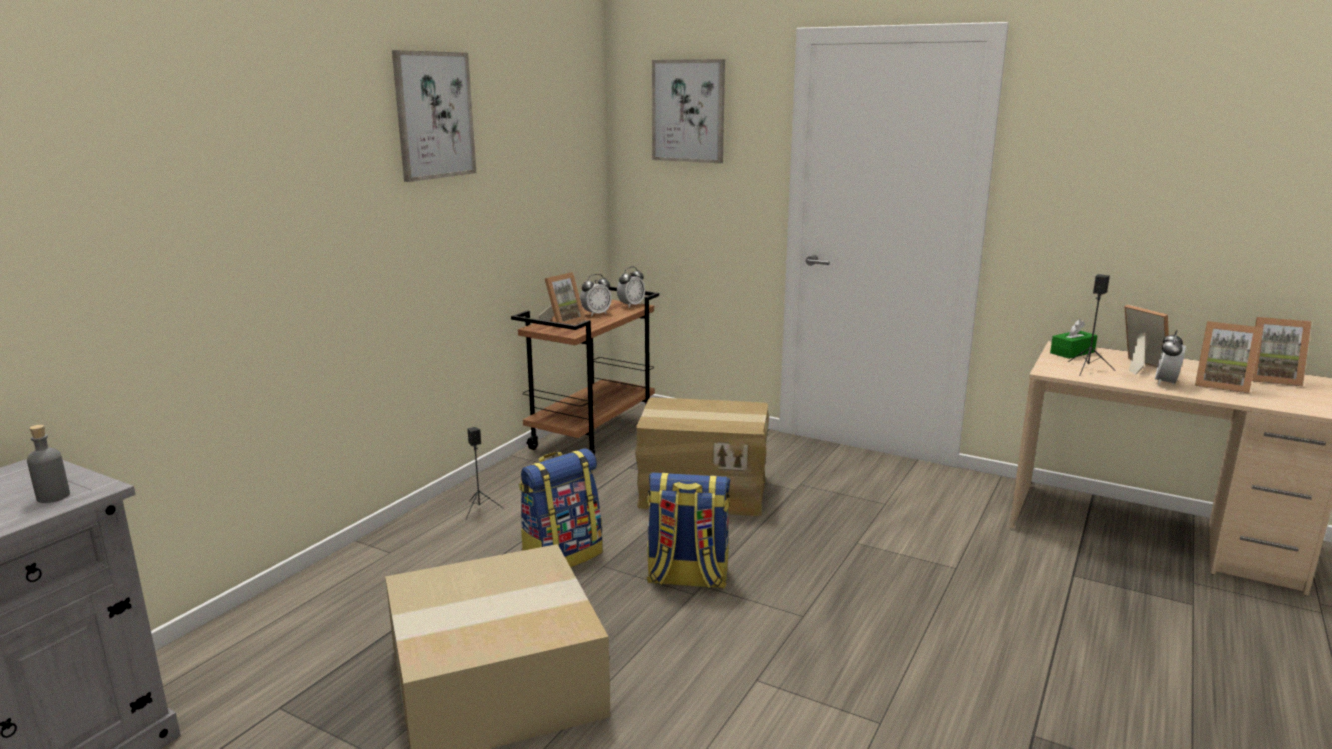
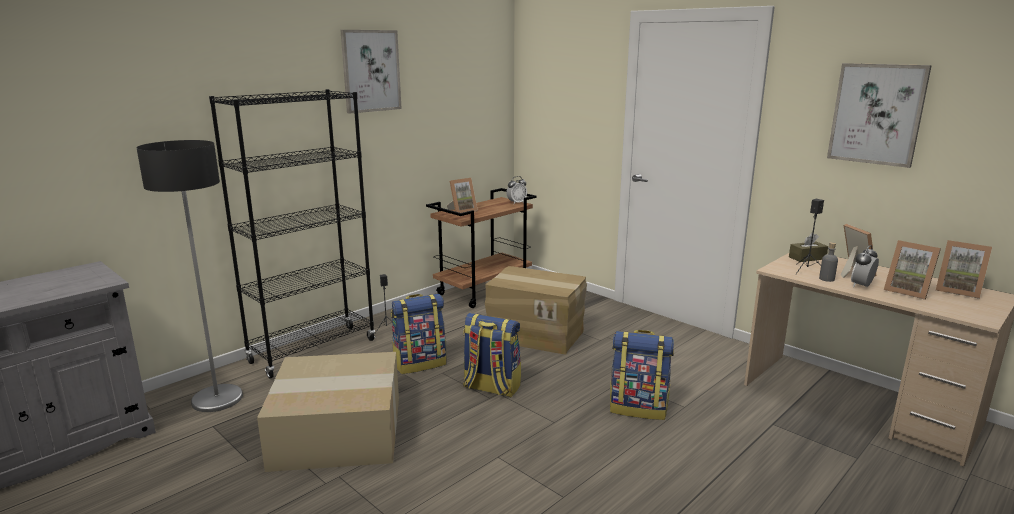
camera: 15 degrees right, 0 degrees up
(53, 496) = (86, 283): grey bottle -> grey bottle (826, 279)
(262, 660) = (217, 399): none -> floor lamp
(382, 559) = (313, 351): none -> black bookcase
(596, 314) = (488, 207): alarm clock -> none
(688, 111) = (562, 69): picture -> picture (877, 114)
(900, 578) = (638, 408): none -> backpack
(1072, 352) = (807, 258): green tissue box -> brown tissue box

